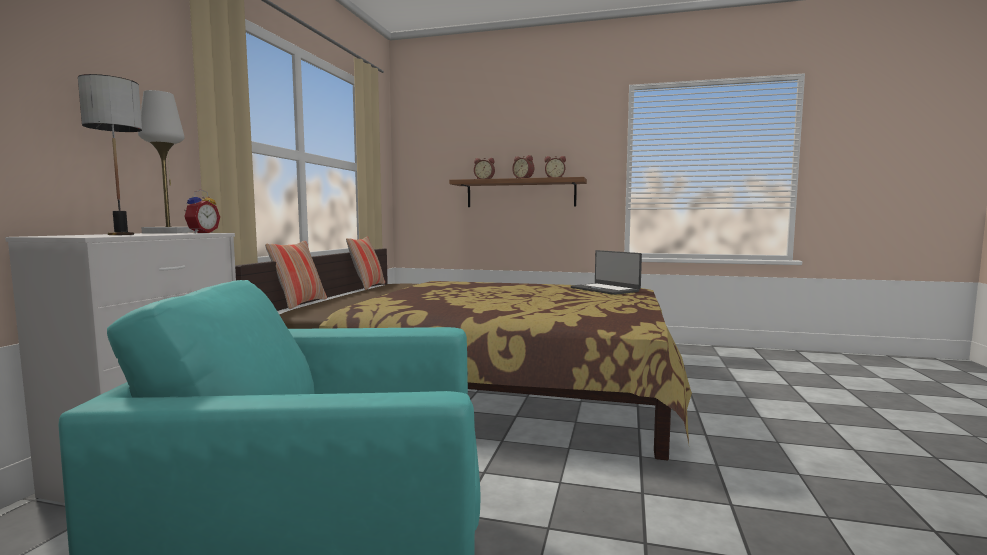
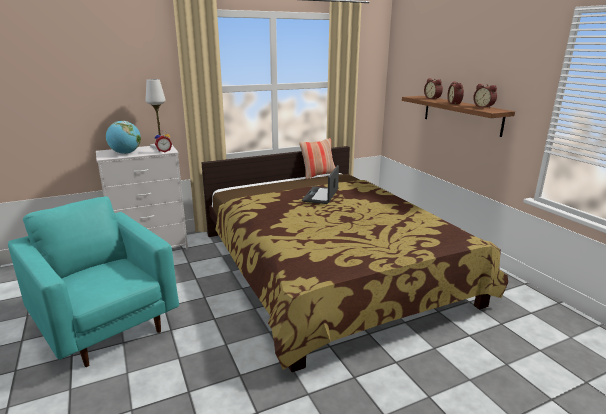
camera: 50 degrees right, 15 degrees up
(122, 234) = (126, 153): table lamp -> globe
(300, 303) = (249, 184): pillow -> none
(605, 289) = (425, 233): laptop -> laptop (321, 195)

